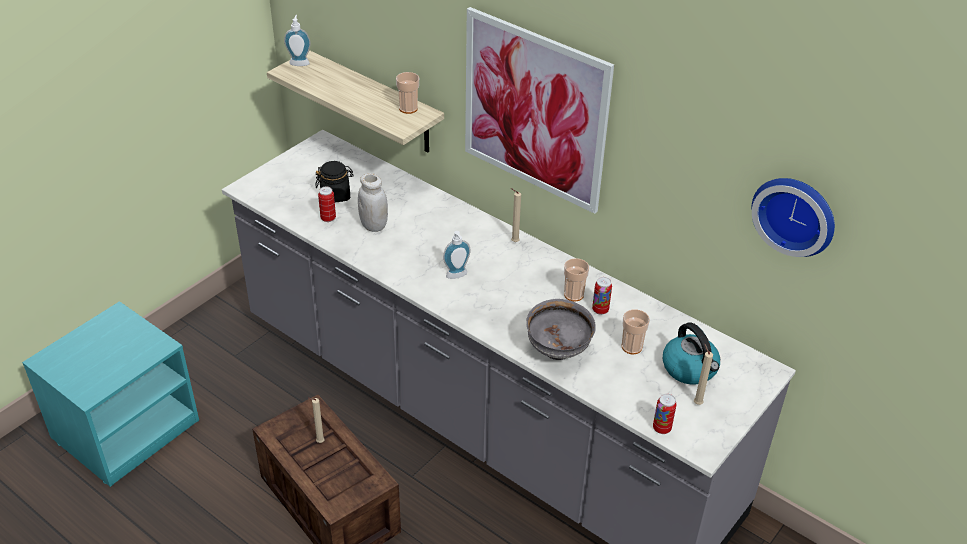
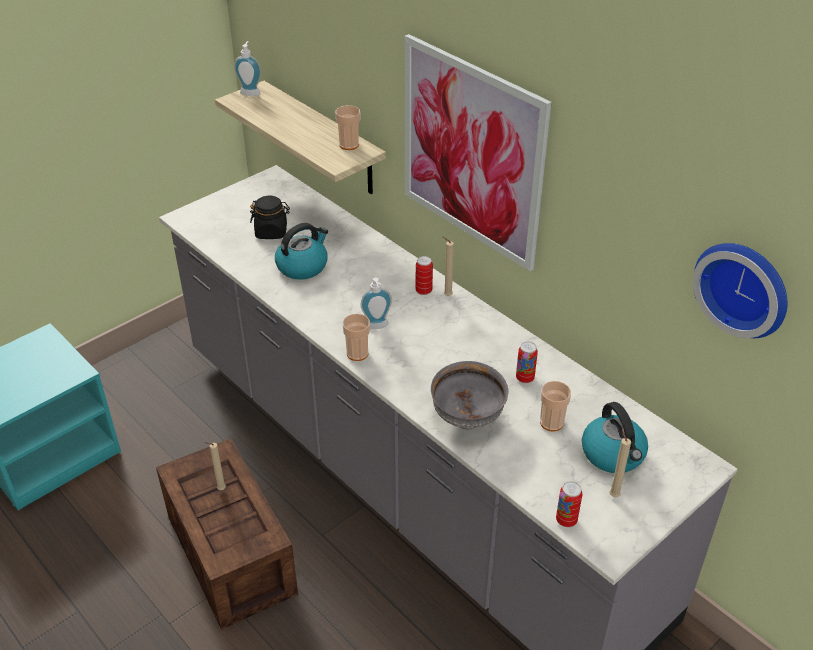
camera: 10 degrees right, 0 degrees up
(328, 218) = (257, 255): can -> can (423, 291)
(374, 225) = (302, 266): white jar -> kettle
(573, 295) = (499, 358): cup -> cup (357, 353)

